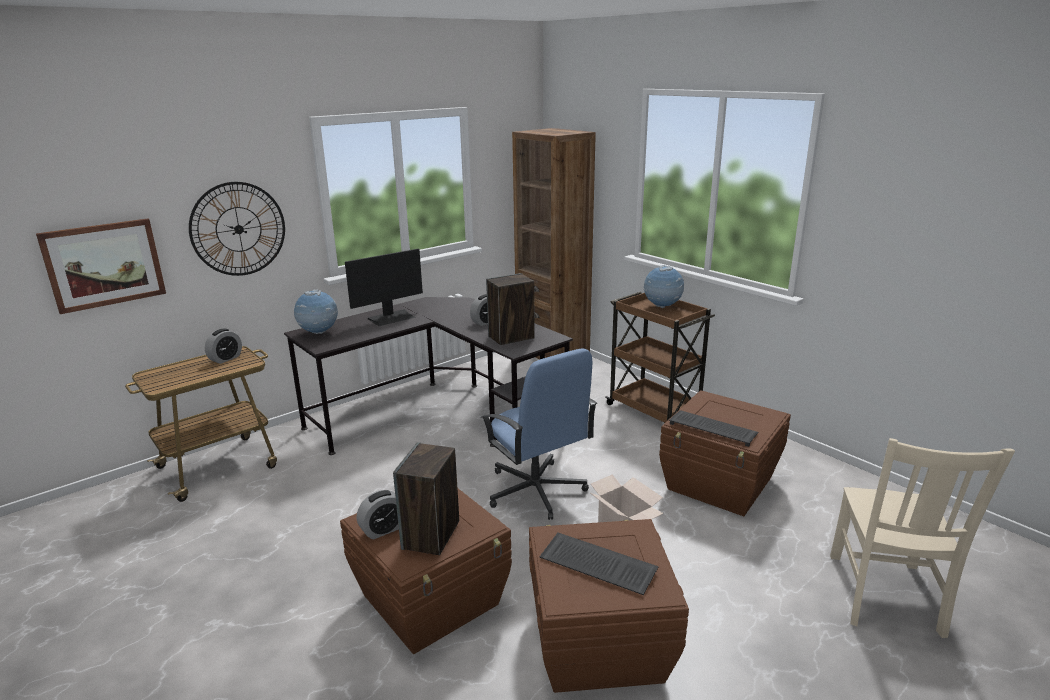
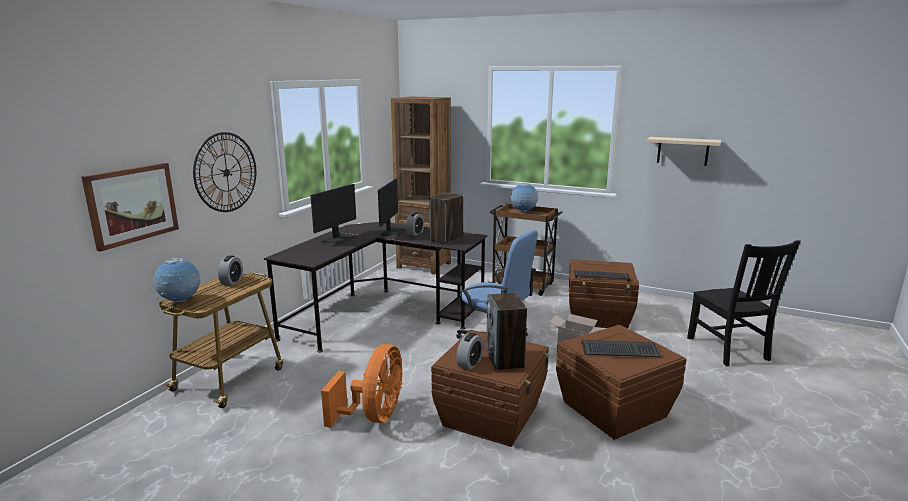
camera: 25 degrees left, 5 degrees down
(306, 557) = (374, 416): none -> orange fan
(319, 333) = (295, 255): globe -> globe (180, 301)
(464, 315) = (393, 231): none -> monitor
(885, 596) = (729, 350): beige chair -> black chair
(910, 244) = (682, 151): none -> beige shelf

